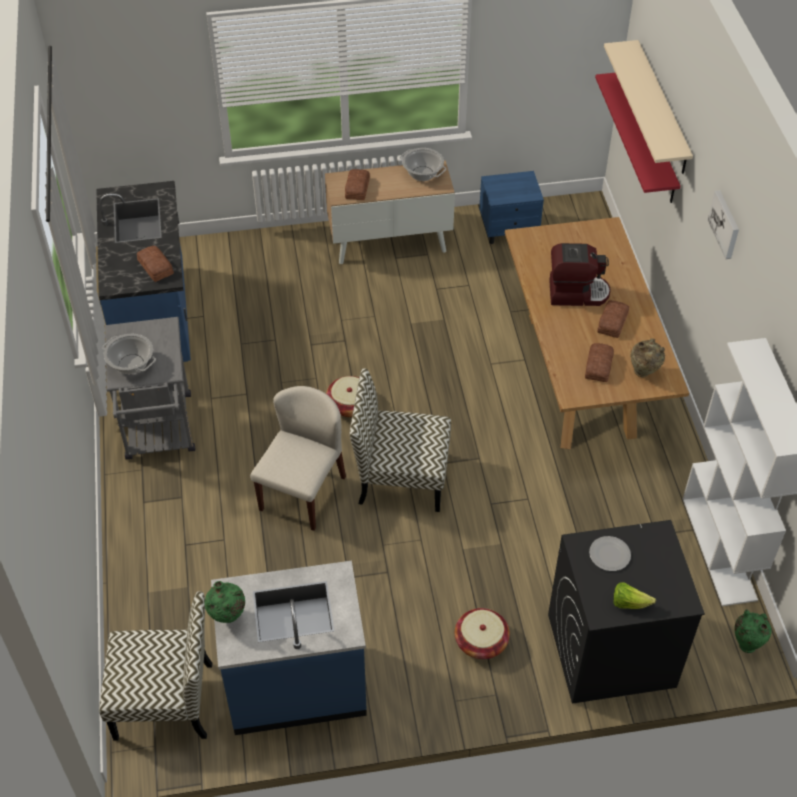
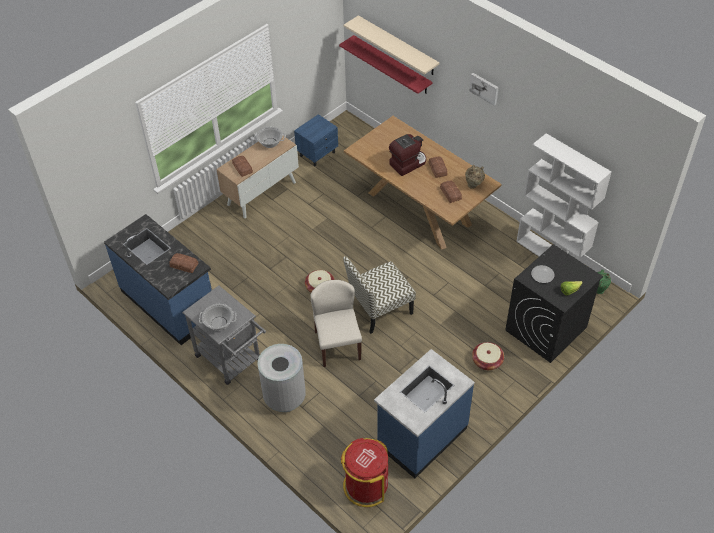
camera: 35 degrees left, 0 degrees up
(166, 700) = (366, 485): chair -> red trash can
(176, 519) = (284, 397): none -> grey trash can
(228, 618) = (400, 411): green vase -> none

